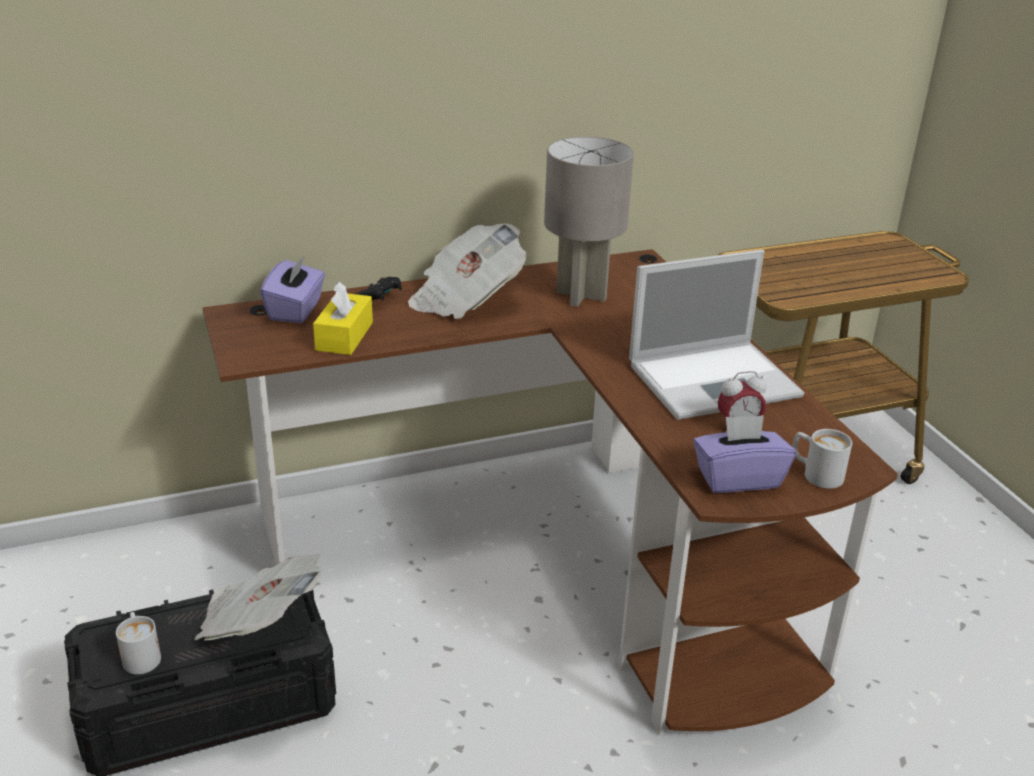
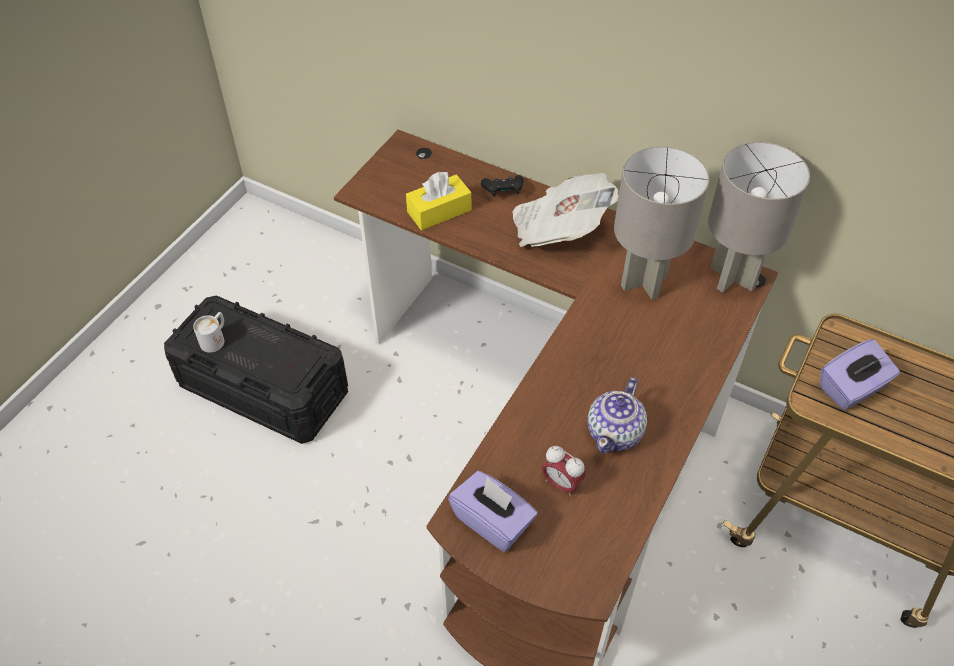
camera: 50 degrees right, 20 degrees up
(260, 623) = (283, 365): newspaper -> none
(296, 310) = (441, 168): purple tissue box -> purple tissue box (852, 389)
(631, 263) = (732, 276): none -> grey table lamp
(716, 379) = (615, 432): laptop -> teapot
(815, 473) = (548, 565): white mug -> none

